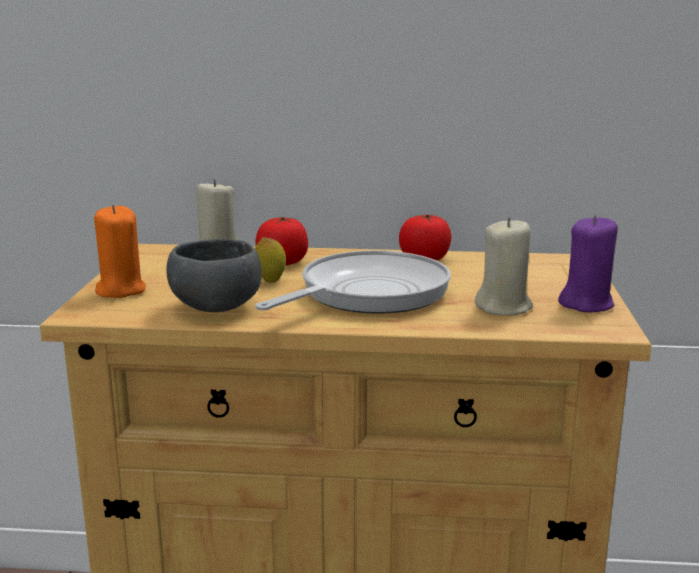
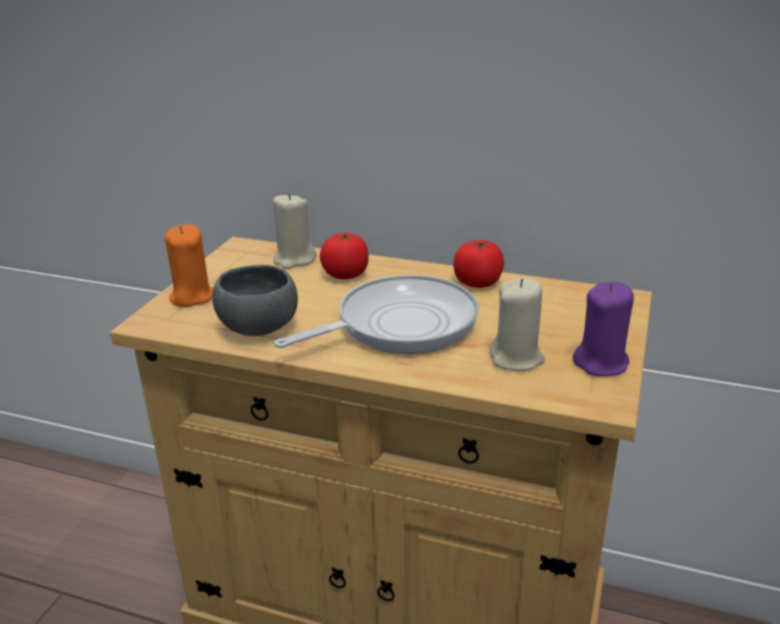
camera: 15 degrees right, 10 degrees up
(270, 281) = (322, 298): lemon -> none

